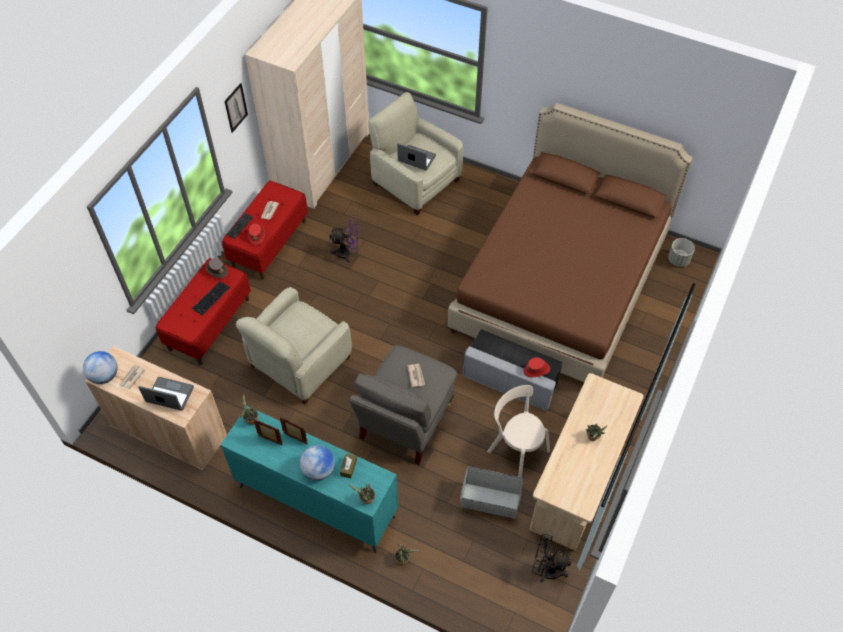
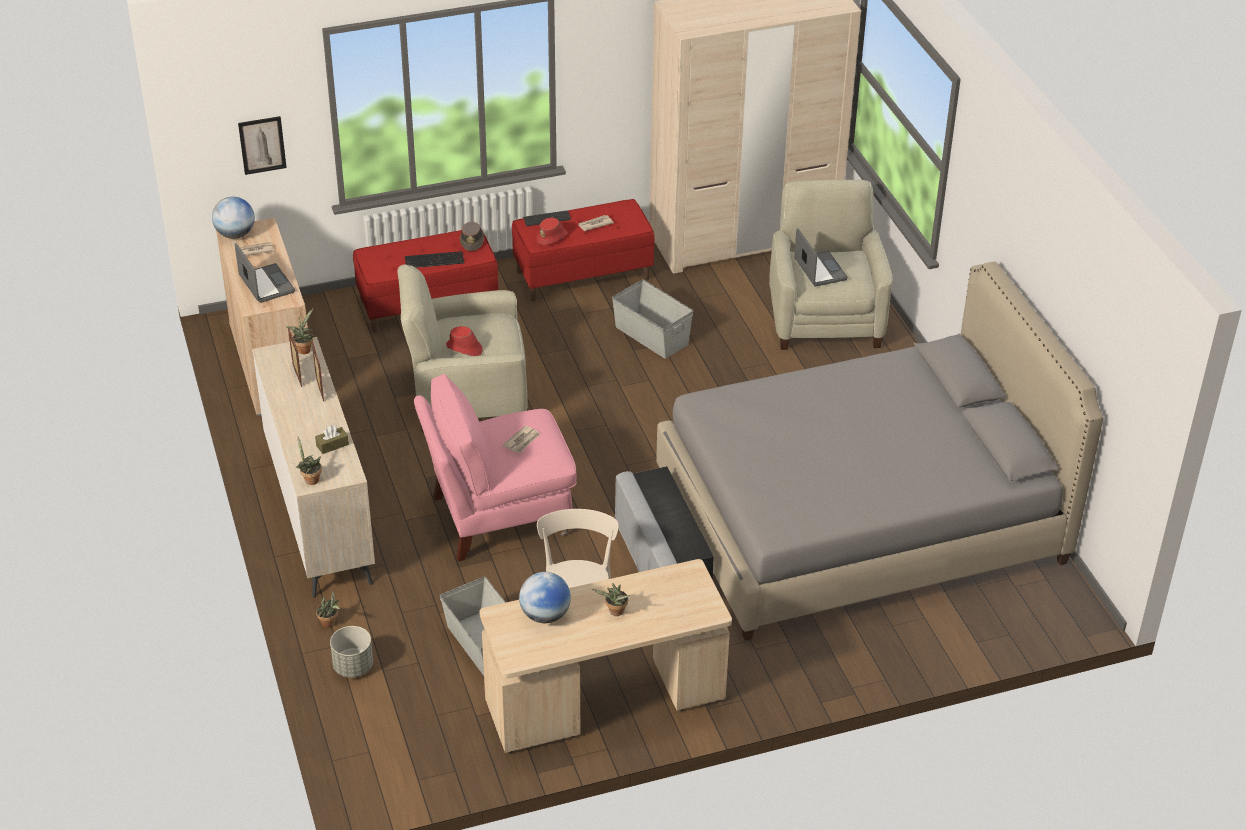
camera: 45 degrees right, 15 degrees down
(235, 107) = (615, 64): picture -> picture (262, 145)
(316, 501) = (320, 515): turquoise dresser -> beige dresser
(318, 470) = (304, 427): globe -> globe (545, 615)
(347, 253) = (651, 335): purple fan -> grey storage box
(405, 421) = (498, 516): grey armchair -> pink armchair
(537, 370) = (671, 541): red hat -> red hat (464, 348)
(546, 569) = (454, 745): black fan -> none
(560, 282) = (859, 518): brown bed -> grey bed
(678, 260) = (1050, 598): grey planter -> grey planter (353, 666)

